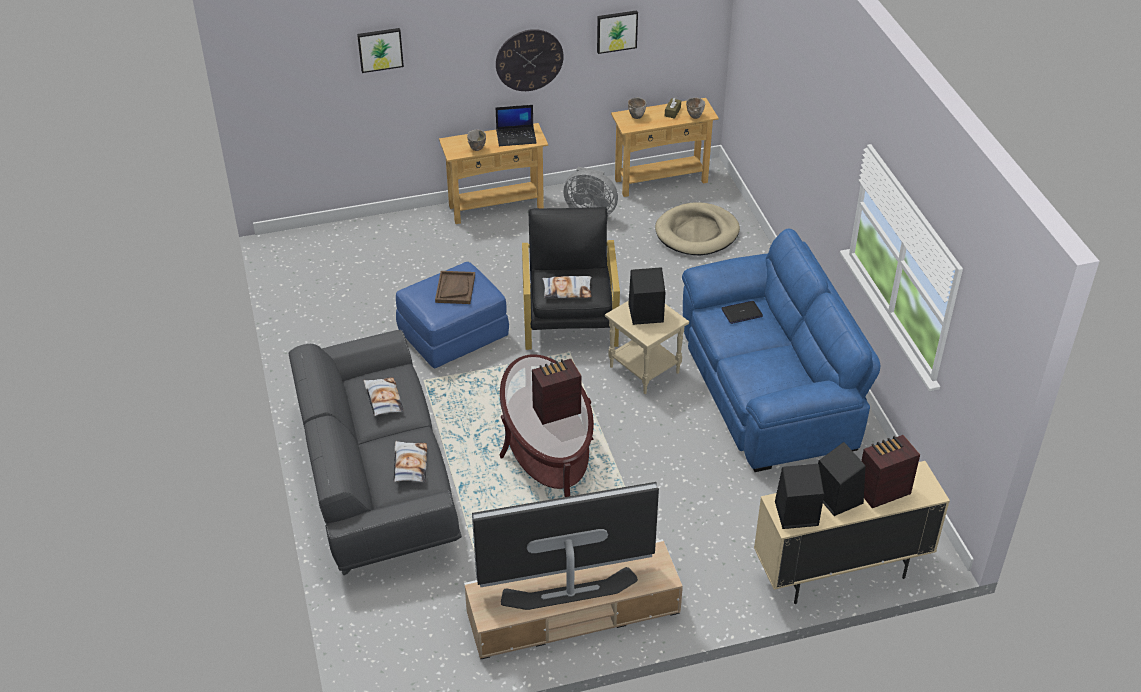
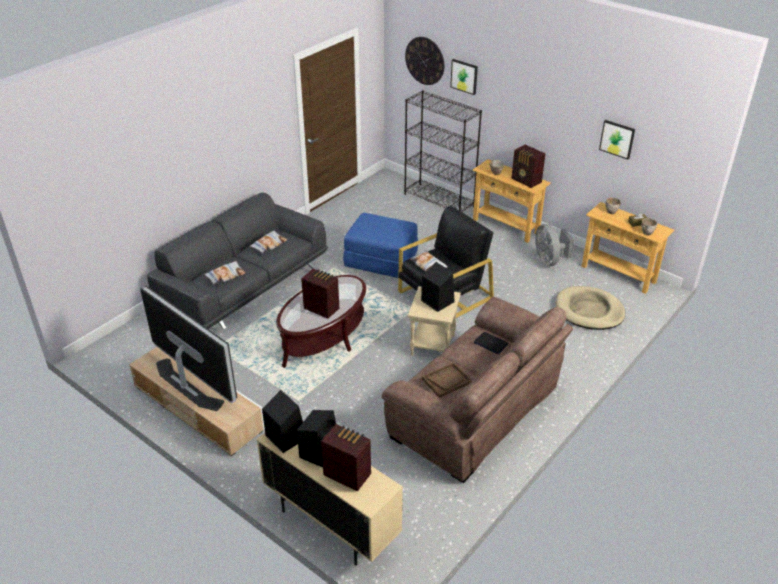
camera: 55 degrees right, 5 degrees down
(386, 228) = (439, 200): none -> black bookcase
(455, 288) = (384, 228): brown tray -> brown tray (446, 381)
(516, 136) = (526, 181): laptop -> radio
(529, 60) = (553, 131): wall clock -> wall clock (425, 60)
(770, 389) = (477, 410): blue sofa -> brown sofa

